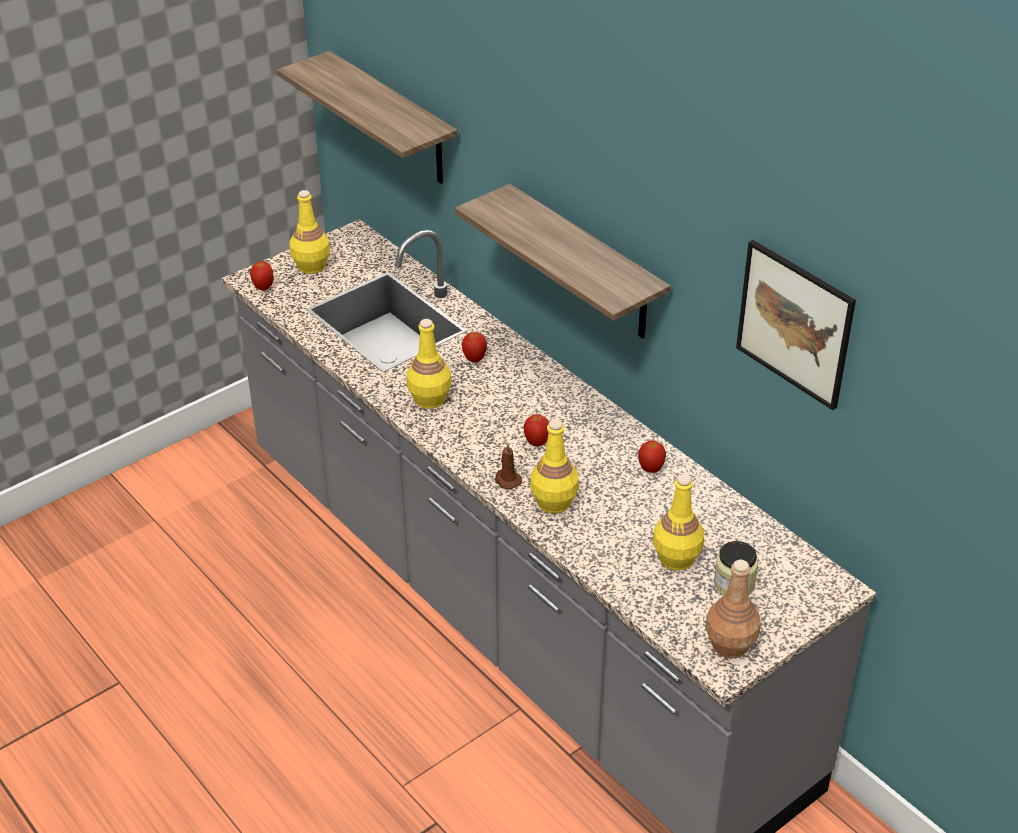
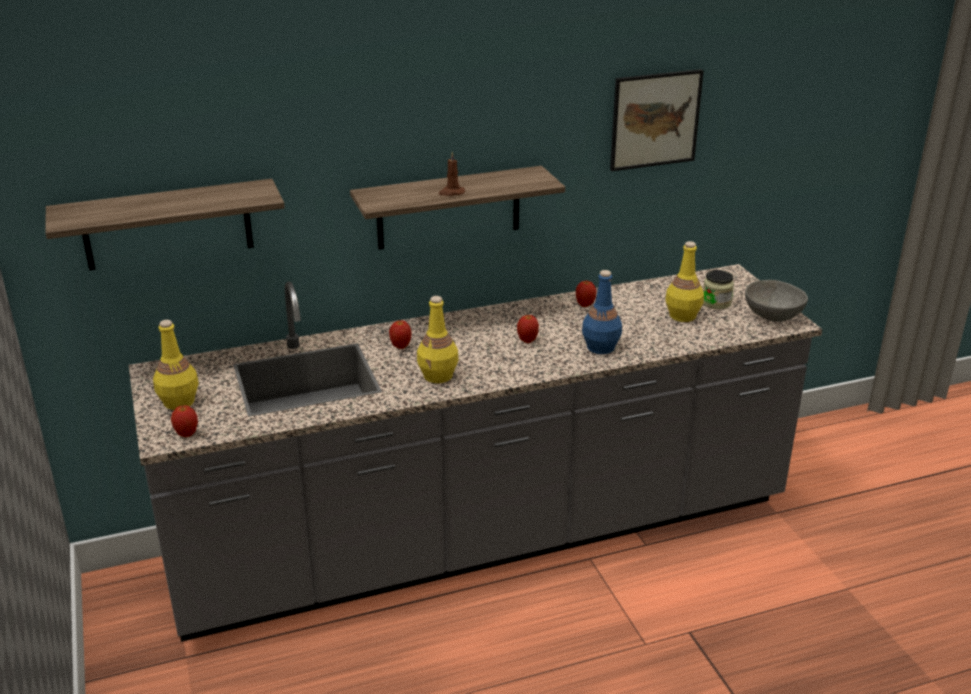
camera: 70 degrees left, 10 degrees down
(507, 480) = (564, 361): brown candle -> brown candle (451, 192)
(553, 501) = (600, 347): yellow bottle -> blue bottle
(730, 644) = (772, 316): brown bottle -> grey bowl

